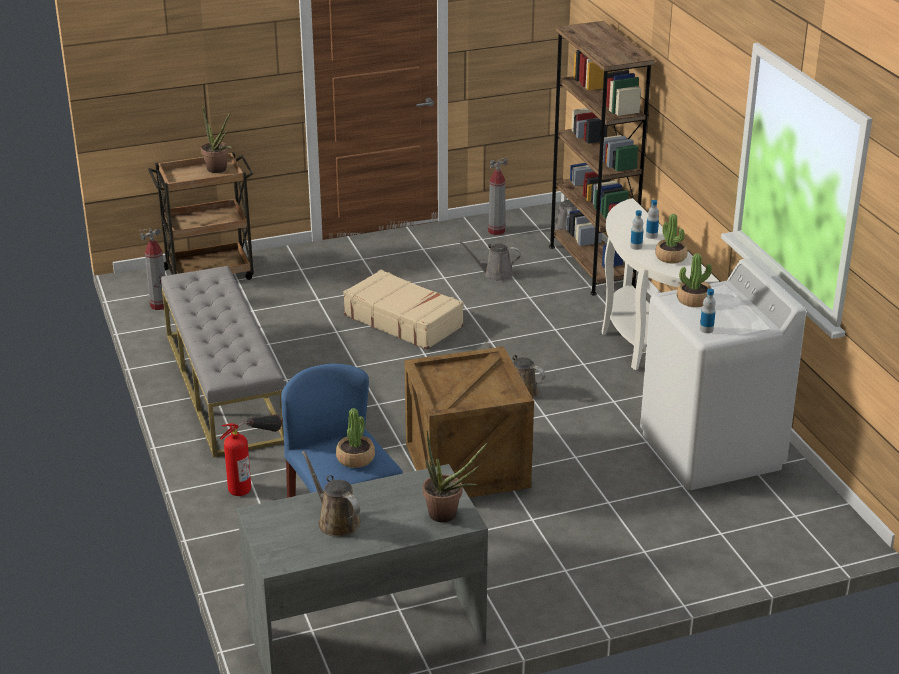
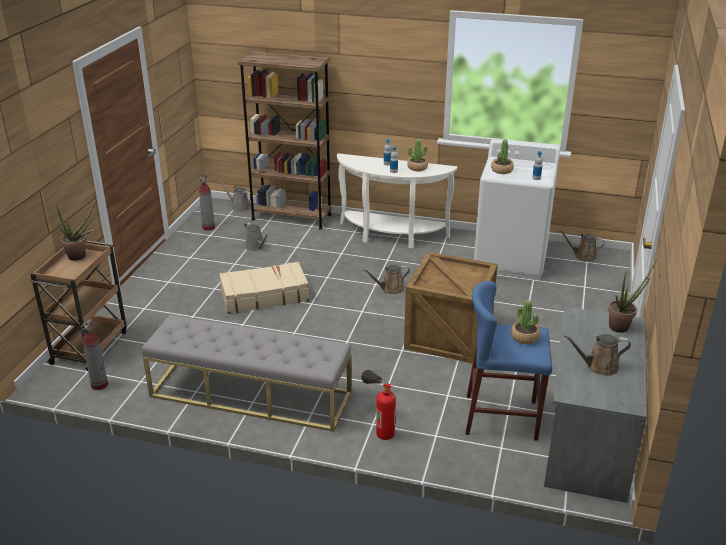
camera: 55 degrees left, 0 degrees up
(495, 274) = (256, 247): grey watering can -> grey watering can turned 75 degrees counterclockwise
(807, 507) = (583, 256): none -> brown watering can

